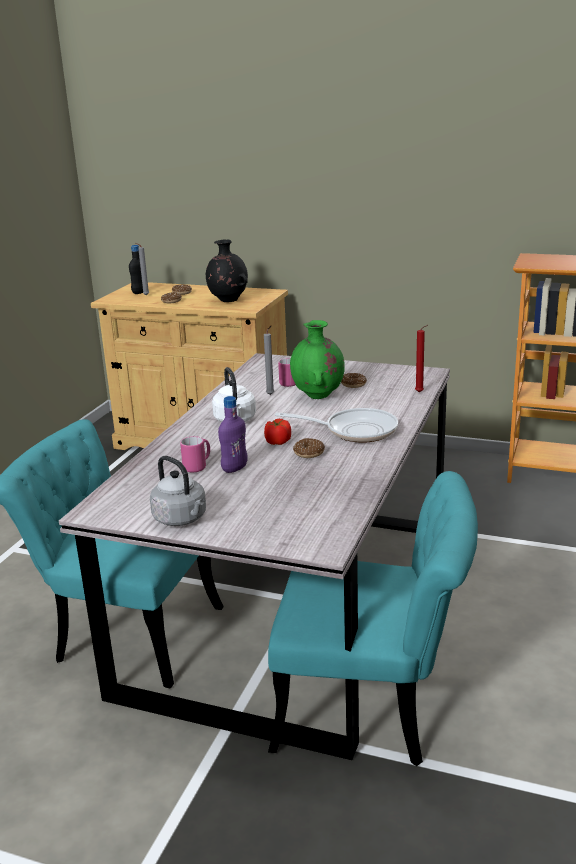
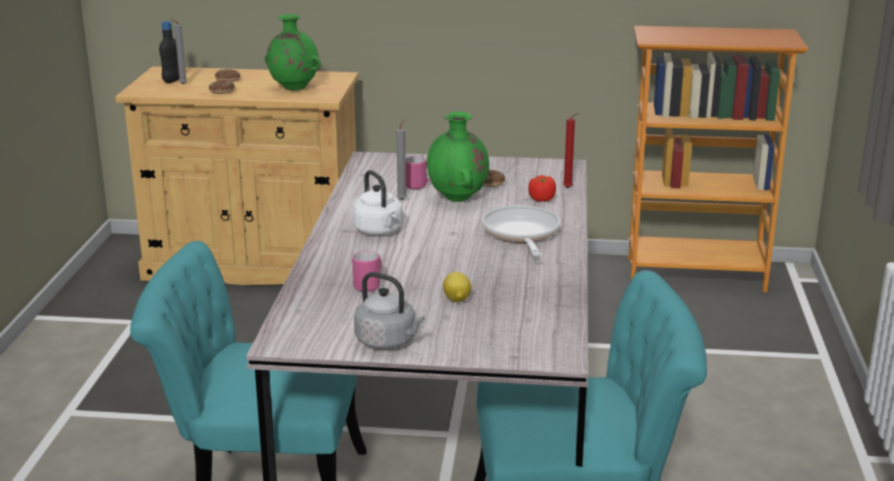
camera: 15 degrees left, 0 degrees up
(228, 300) = (293, 88): black vase -> green vase
(234, 468) = (412, 284): purple bottle -> none
(263, 485) = (456, 300): none -> lemon
(277, 442) = (443, 252): tomato -> tomato (541, 199)
(309, 453) = (485, 262): donut -> none
(355, 431) = (521, 234): frying pan -> frying pan turned 90 degrees counterclockwise

